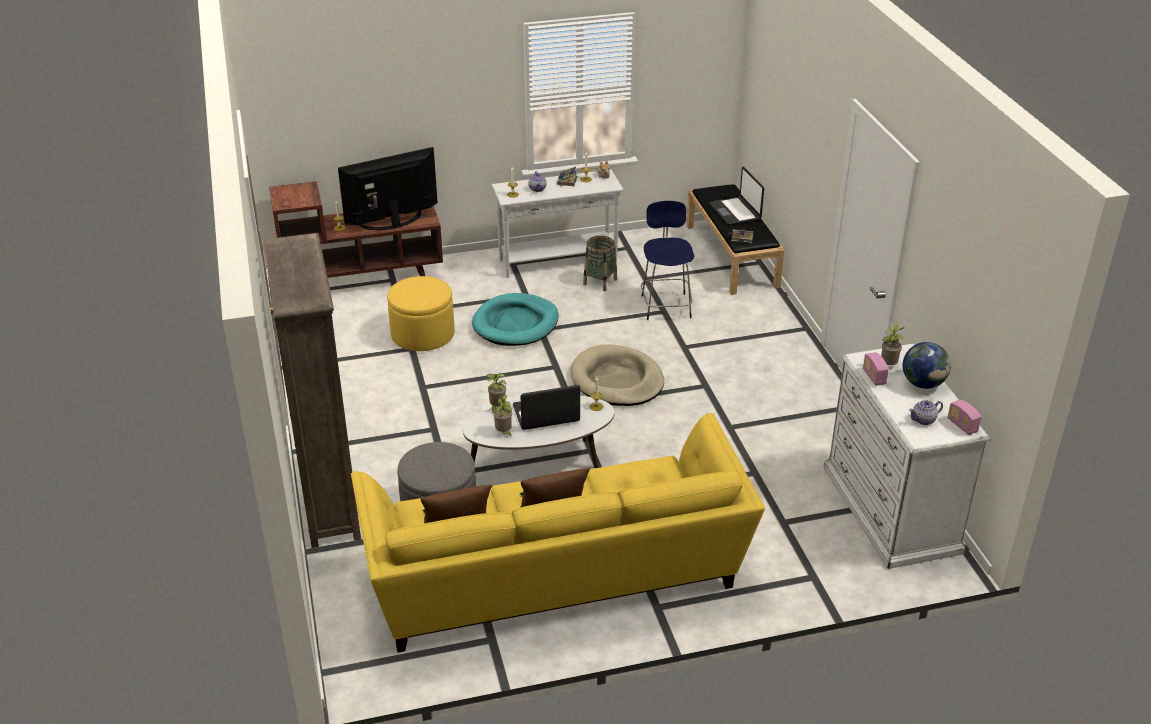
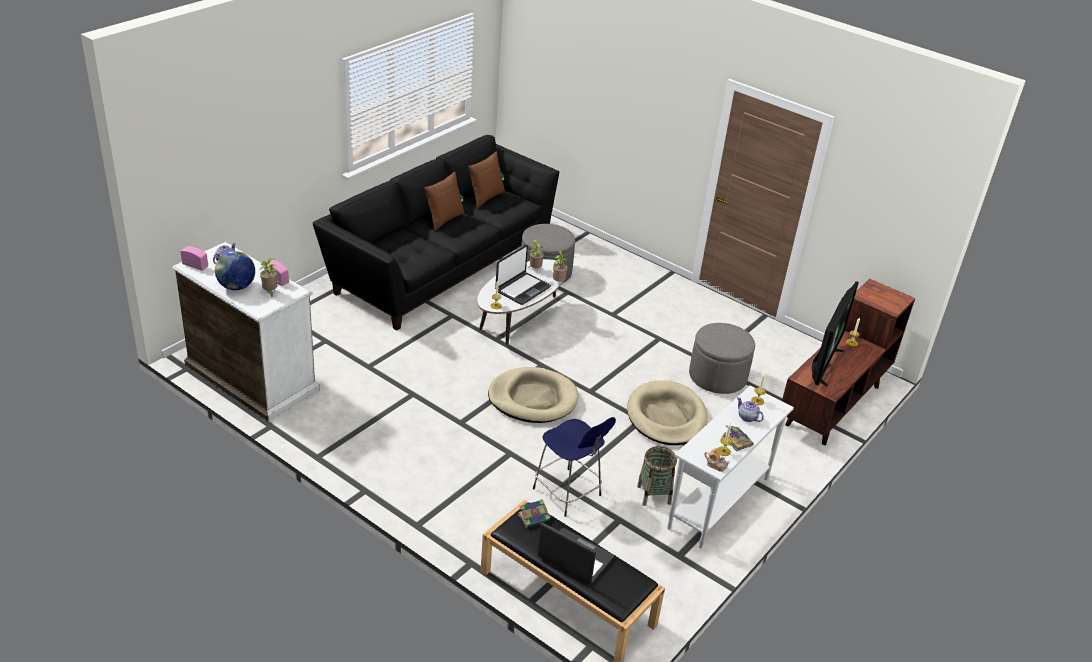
camera: 140 degrees right, 0 degrees up
(329, 501) = (612, 256): brown bookcase -> none
(423, 335) = (717, 377): yellow ottoman -> grey ottoman
(516, 323) = (666, 417): turquoise dog bed -> beige dog bed
(555, 580) = (440, 263): yellow sofa -> black sofa

